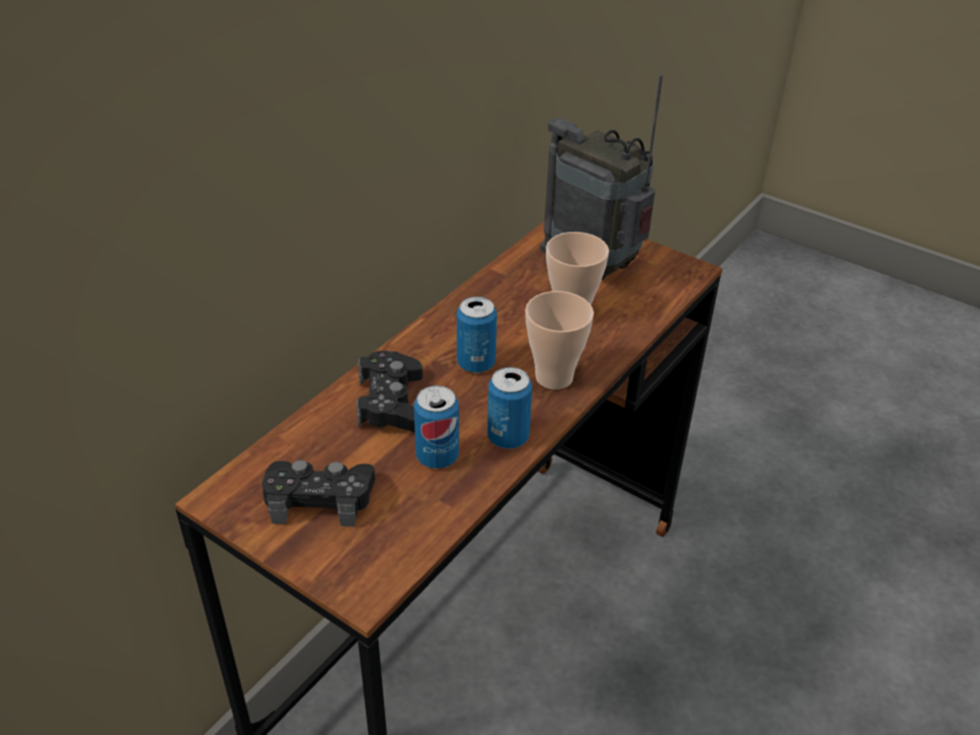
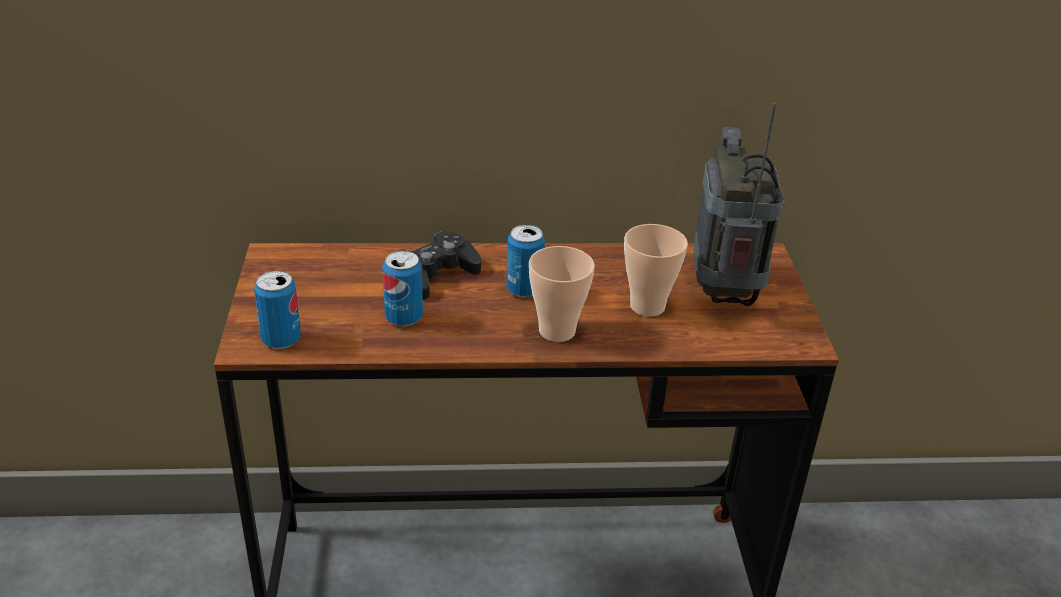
camera: 50 degrees right, 5 degrees down
(320, 499) = (309, 290): black game controller -> none
(508, 437) = (461, 339): can -> can (281, 339)

